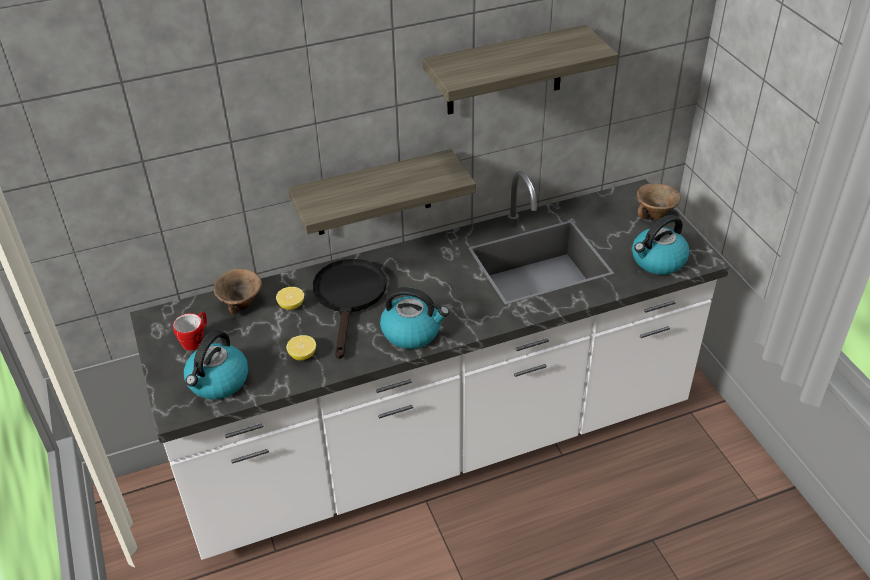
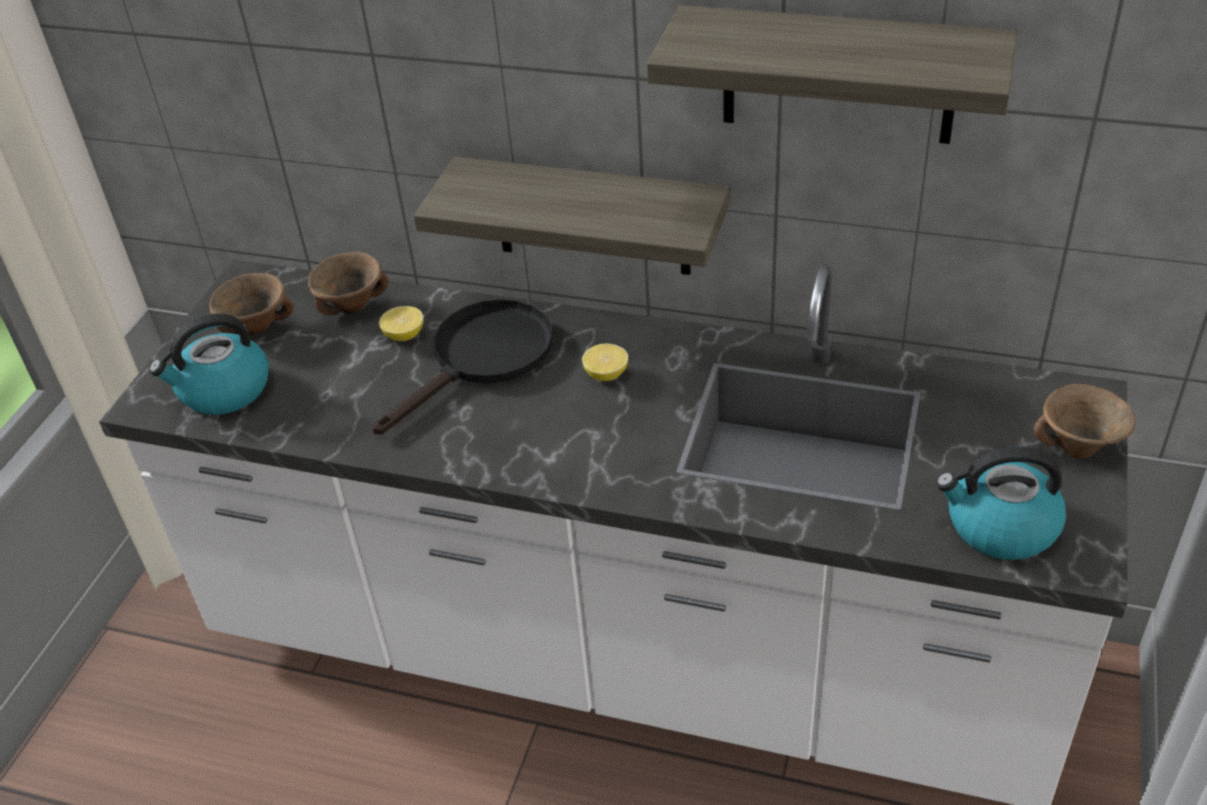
camera: 40 degrees right, 0 degrees up
(196, 340) = (258, 327): mug -> brown bowl
(302, 355) = (346, 407): lemon -> lemon (606, 375)
(412, 332) = (508, 446): kettle -> none

